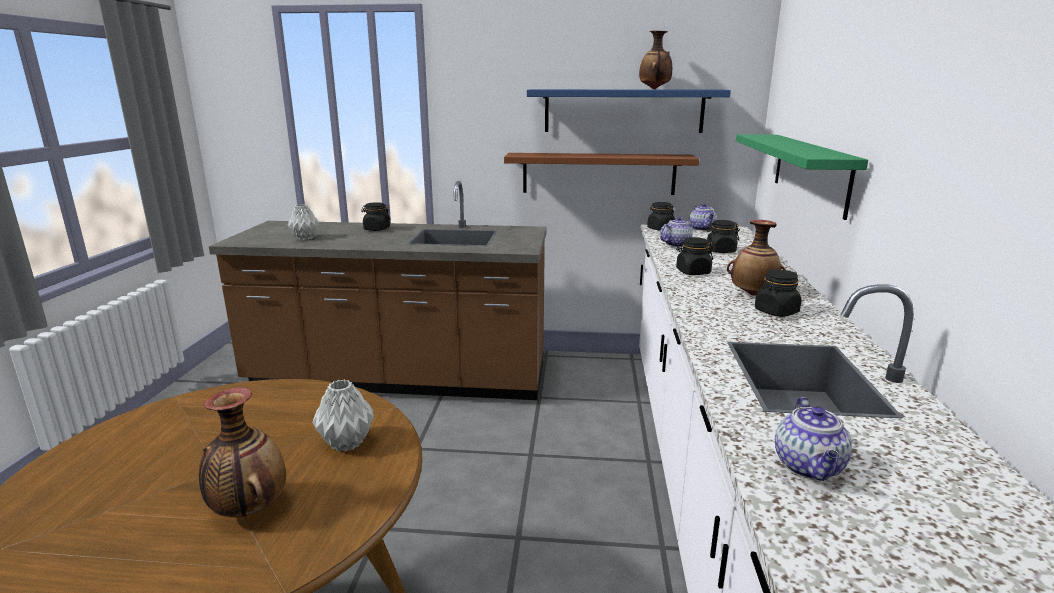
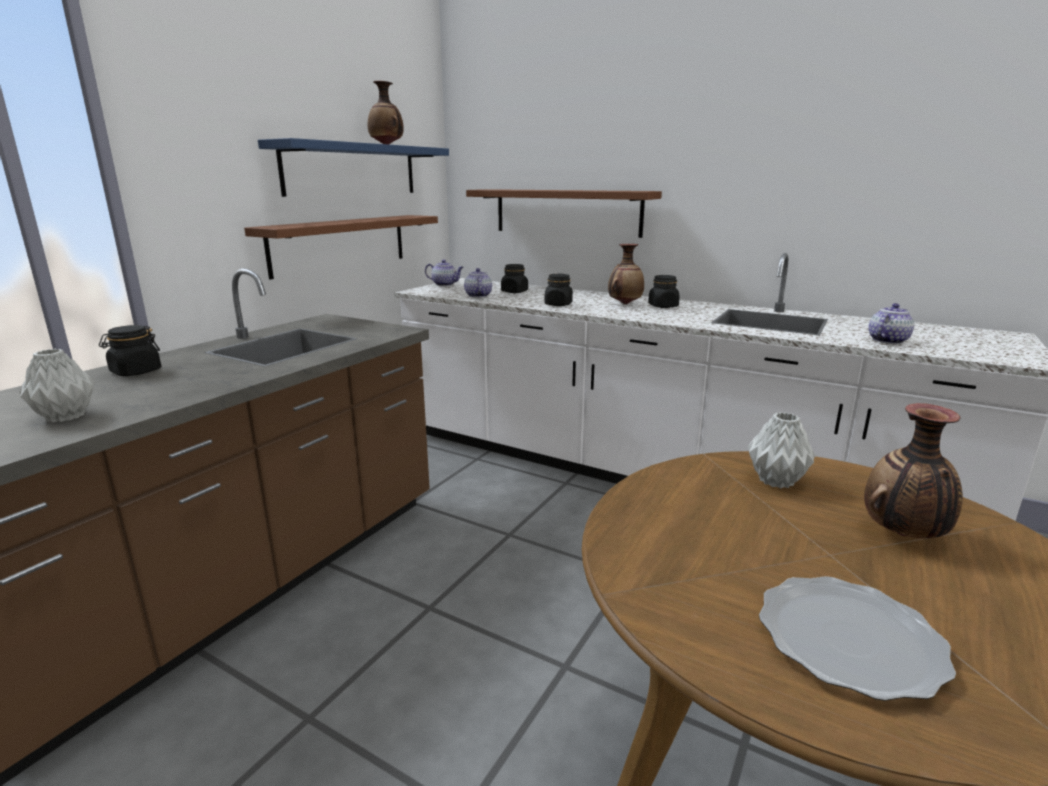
camera: 65 degrees left, 0 degrees up
(107, 477) = (850, 640): none -> plate
(660, 229) = (422, 291): black jar -> none
(809, 467) = (887, 340): teapot -> teapot turned 75 degrees counterclockwise
(810, 171) = (566, 212): green shelf -> brown shelf

